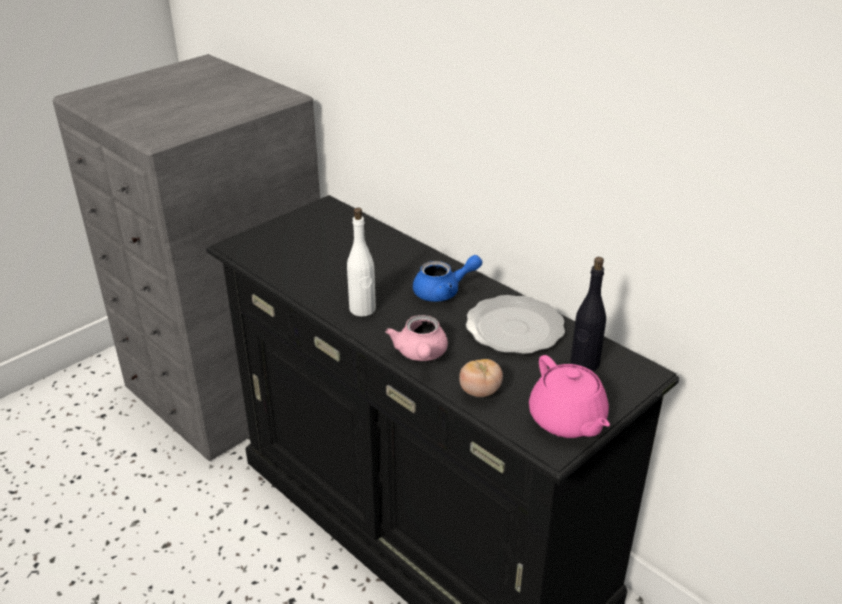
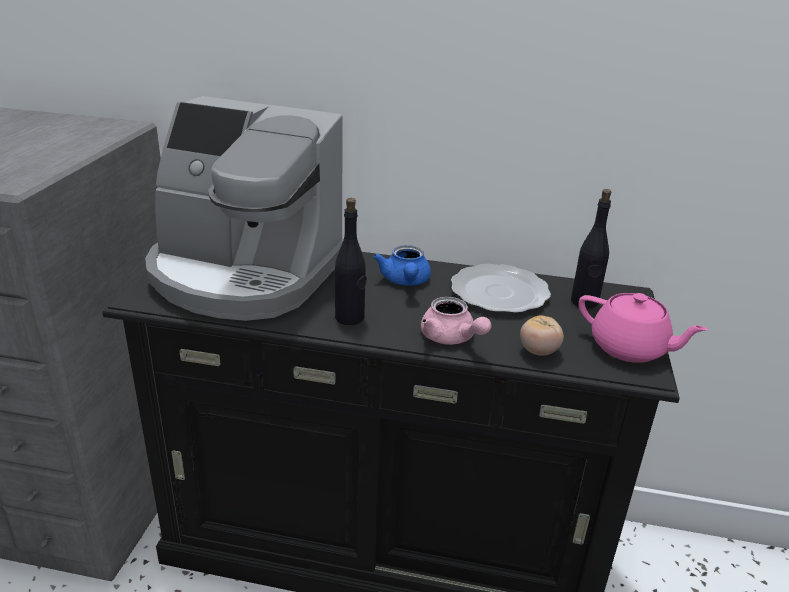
camera: 35 degrees left, 5 degrees down
(325, 246) = (244, 274): none -> coffee machine
(362, 309) = (350, 318): white bottle -> black bottle
(443, 292) = (405, 281): blue teapot -> blue teapot turned 135 degrees clockwise

